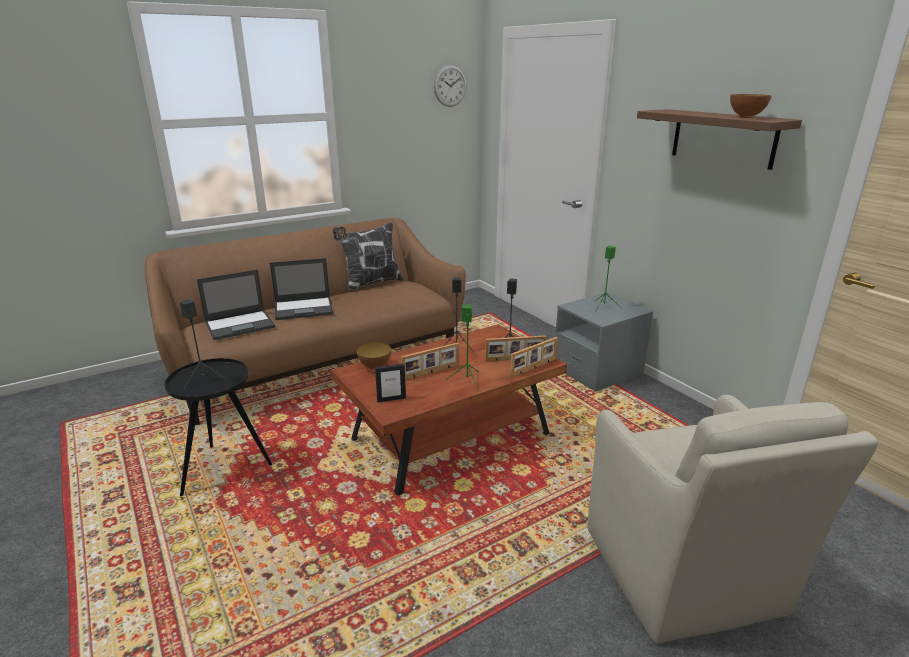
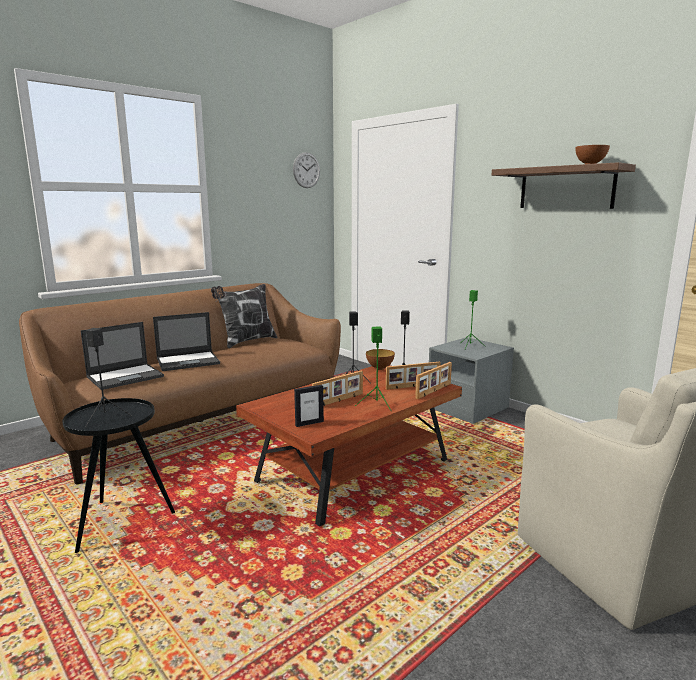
camera: 10 degrees left, 10 degrees down
(375, 367) = (280, 400): bowl -> bowl (380, 368)

